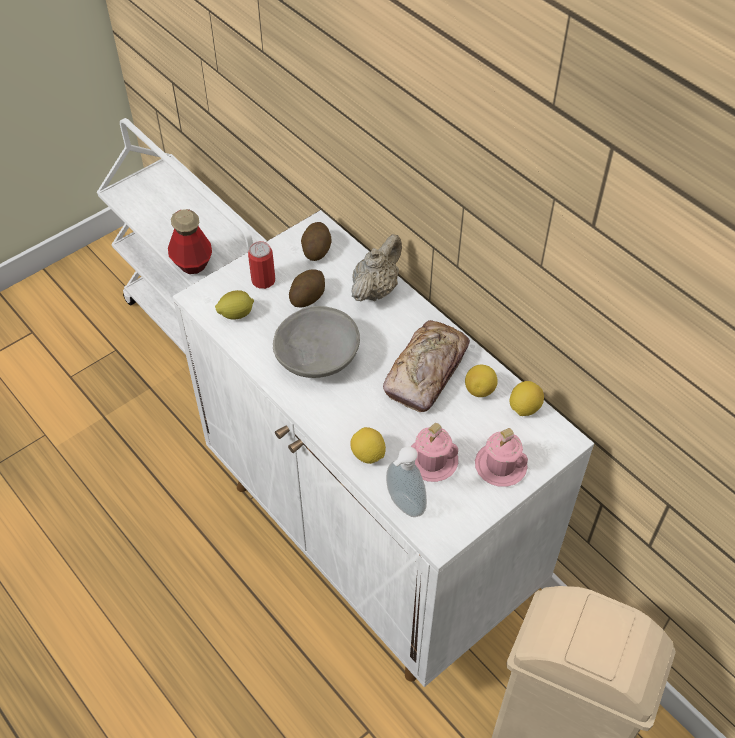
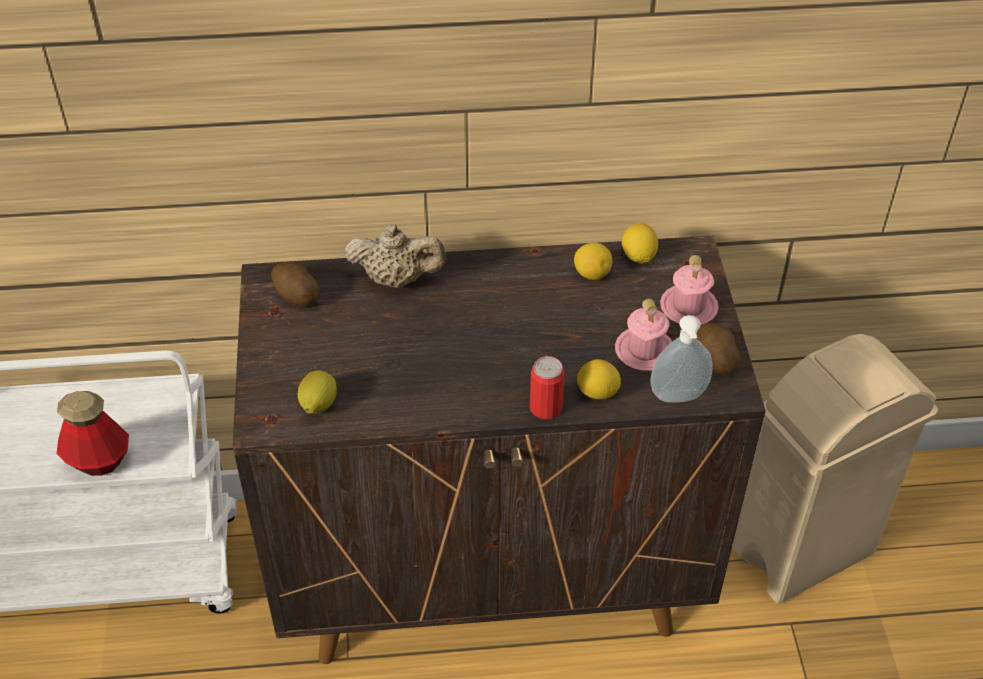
camera: 55 degrees left, 5 degrees down
(263, 280) = (294, 358): can -> can (545, 407)
(307, 296) = (353, 335): potato -> potato (714, 359)
(318, 359) = (444, 369): grey bowl -> none
(372, 539) = (493, 573): white cabinet -> brown cabinet
(376, 289) = (397, 279): beige teapot -> beige teapot turned 120 degrees clockwise
(426, 372) = (537, 299): bread -> none

